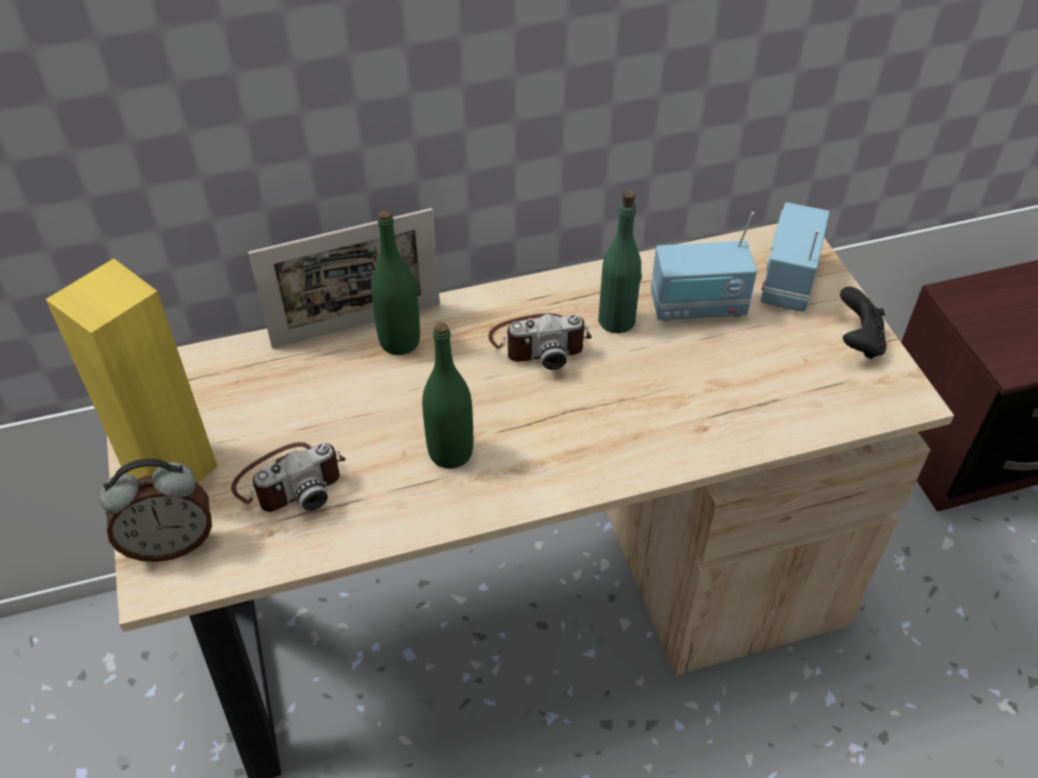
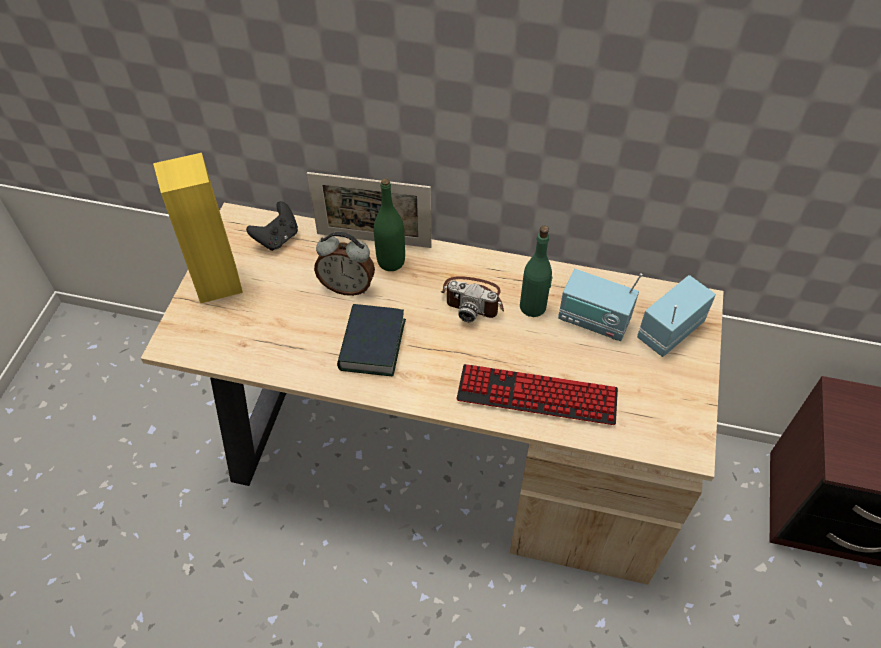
camera: 30 degrees right, 5 degrees up
(171, 543) = (192, 326): alarm clock -> alarm clock (347, 286)
(290, 480) = (274, 319): camera -> none
(450, 452) = (372, 345): green bottle -> book
(699, 419) = (537, 396): none -> keyboard
(857, 341) = (686, 394): black game controller -> black game controller (277, 238)

